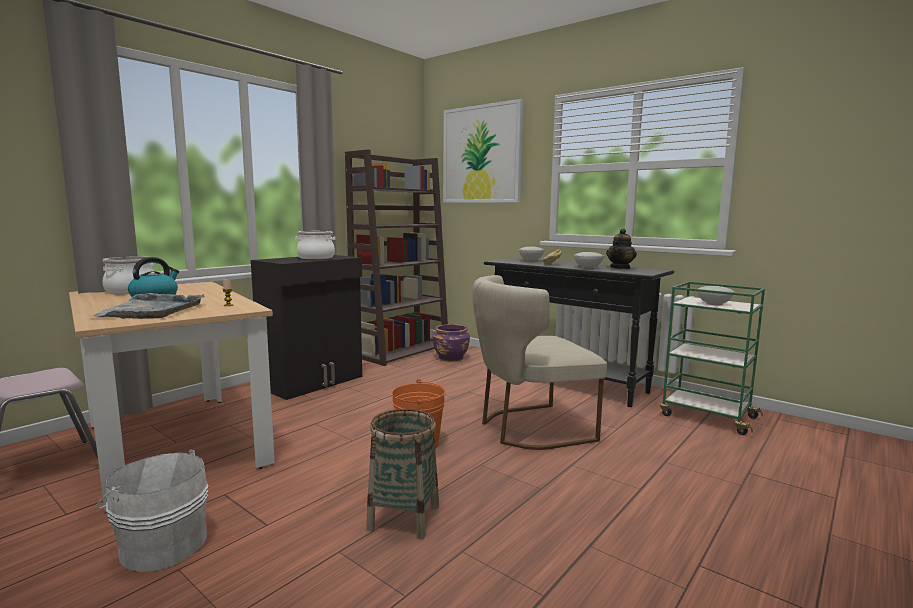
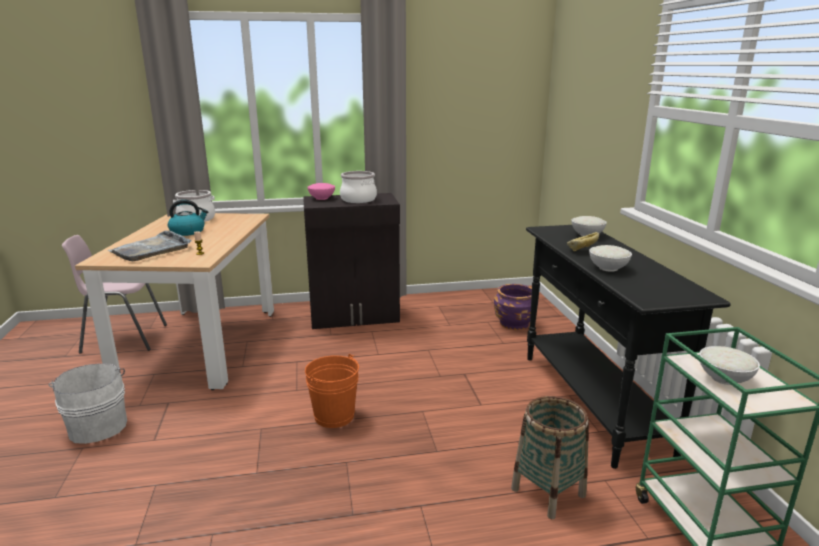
camera: 40 degrees right, 10 degrees up
(276, 259) = (321, 198): none -> pink bowl
(401, 351) = (479, 300): brown bookcase -> none
(403, 517) = (224, 481): basket -> basket (548, 492)
(481, 154) = (591, 78): picture -> none
(528, 428) = (450, 443): beige chair -> none
(620, 268) = (654, 278): teapot -> none

